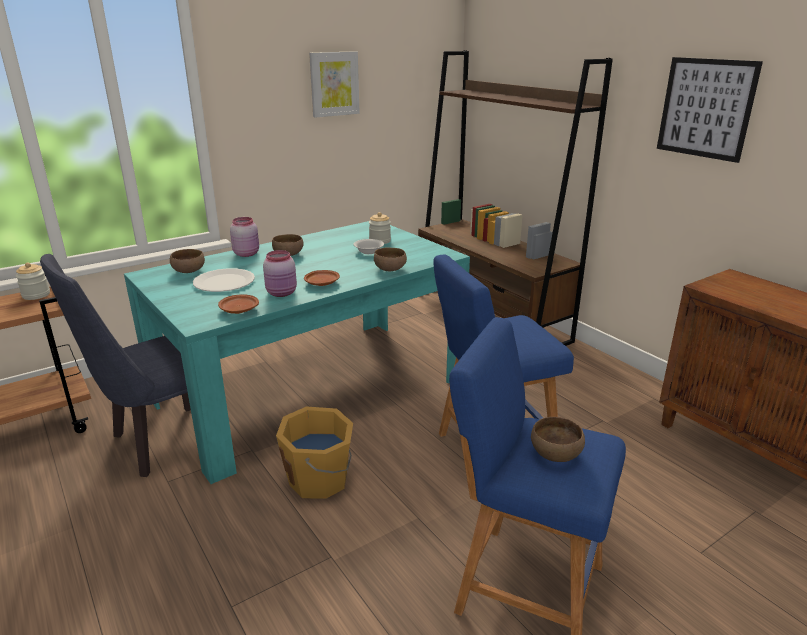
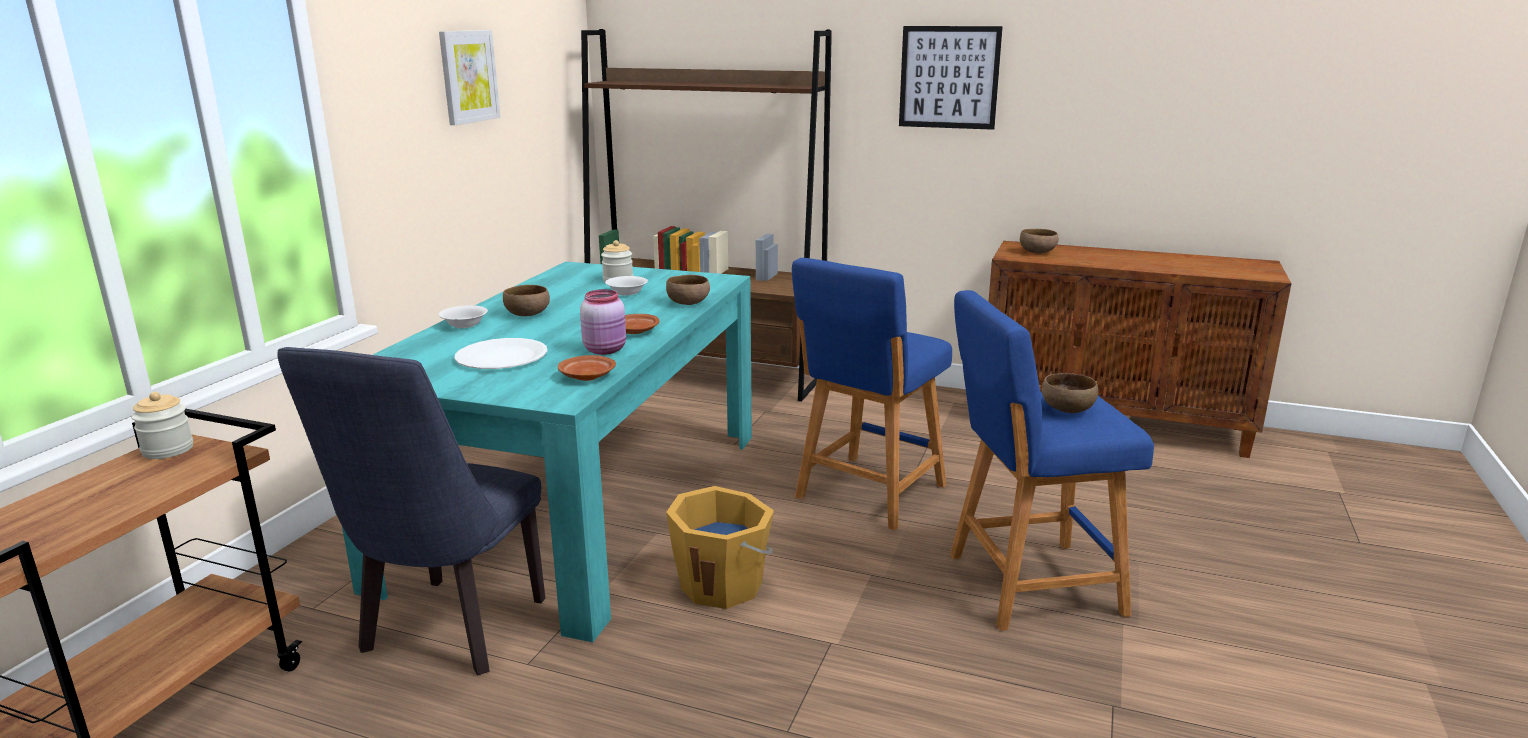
camera: 35 degrees left, 5 degrees down
(189, 271) = (422, 358): brown bowl -> brown bowl (1038, 252)
(247, 253) = (464, 324): pink jar -> white bowl

